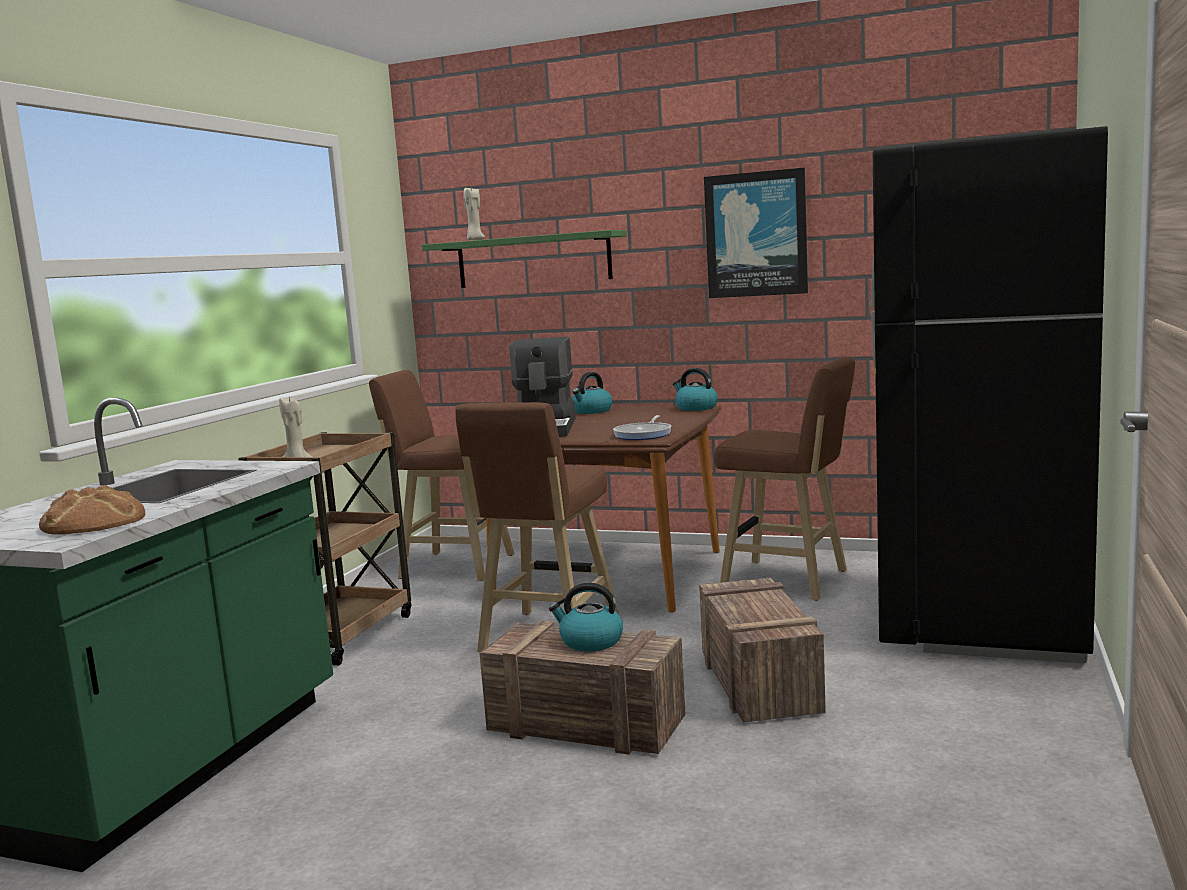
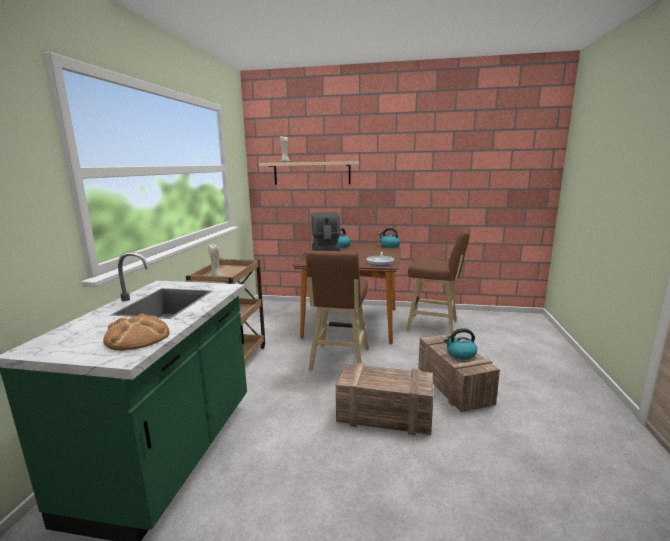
camera: 10 degrees left, 5 degrees up
(452, 566) = (273, 317): brown stool -> none
(533, 260) = (311, 173): green shelf -> beige shelf
(590, 642) = (389, 376): kettle -> kettle (460, 354)
(756, 234) = (420, 167): picture -> none
(979, 619) = (529, 347): black fridge -> none

